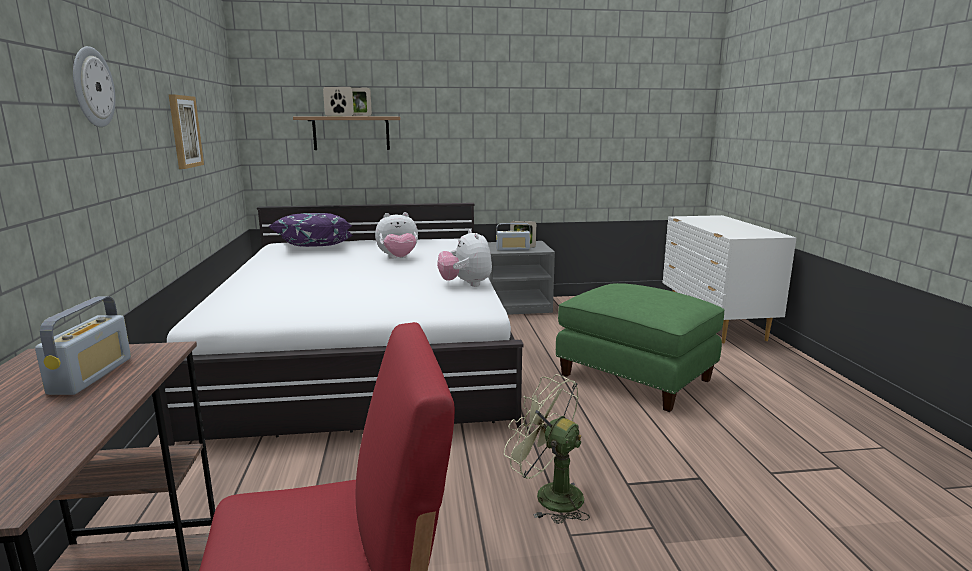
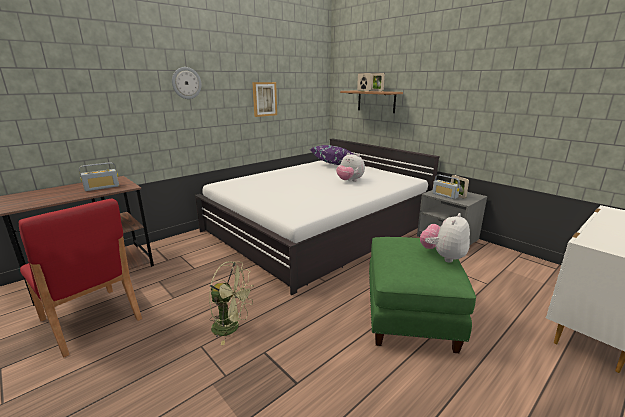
camera: 55 degrees right, 5 degrees up
(466, 284) = (330, 204): plush toy -> plush toy (443, 256)
(549, 495) = (231, 327): green fan -> green fan turned 105 degrees clockwise

